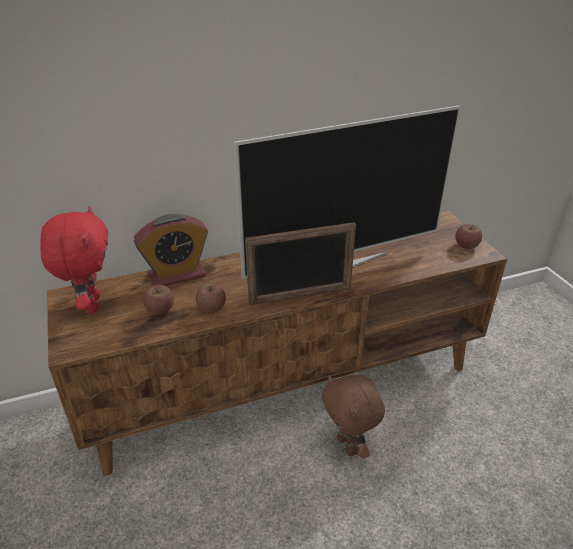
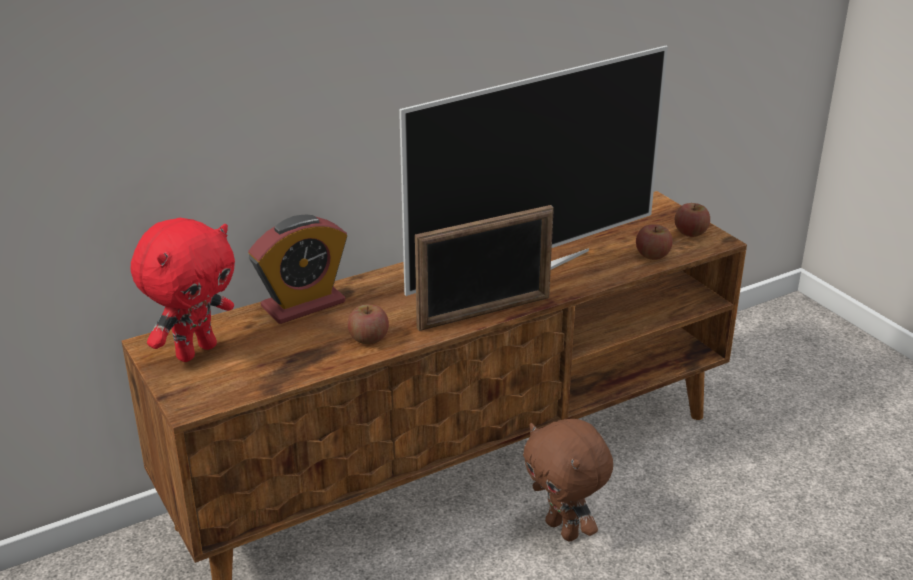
camera: 10 degrees left, 5 degrees down
(90, 304) = (195, 351): red plush toy -> red plush toy turned 60 degrees clockwise
(160, 309) = (297, 347): apple -> apple (652, 255)

